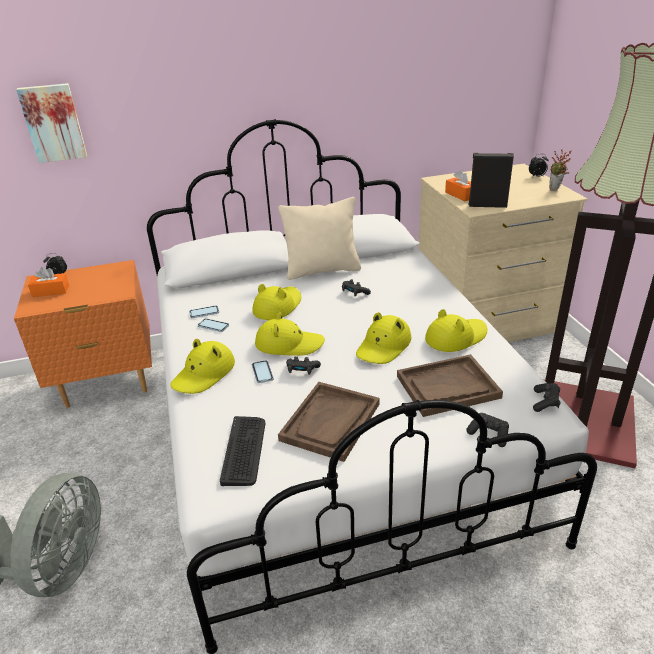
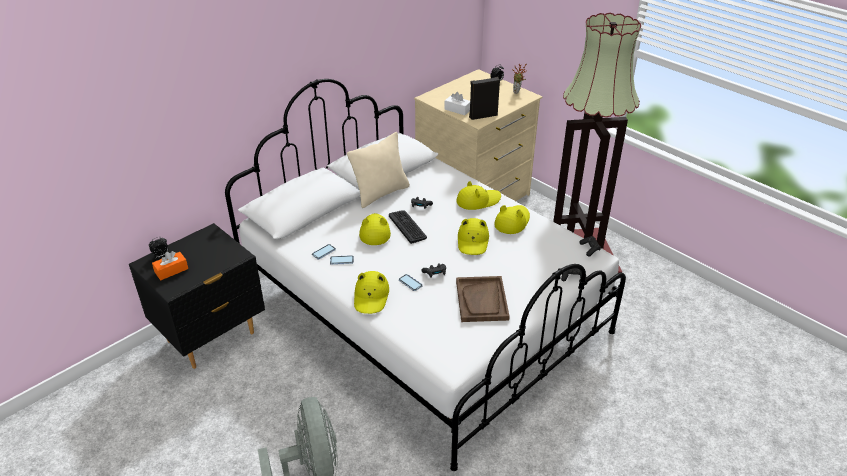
camera: 30 degrees left, 5 degrees up
(53, 123) = (150, 124): picture -> none
(107, 383) = (211, 337): orange nightstand -> black nightstand
(244, 450) = (446, 334): keyboard -> keyboard (407, 227)
(289, 344) = (409, 258): yellow hat -> yellow hat (478, 201)
(447, 387) = (531, 256): brown tray -> none
(460, 195) = (457, 110): orange tissue box -> white tissue box

